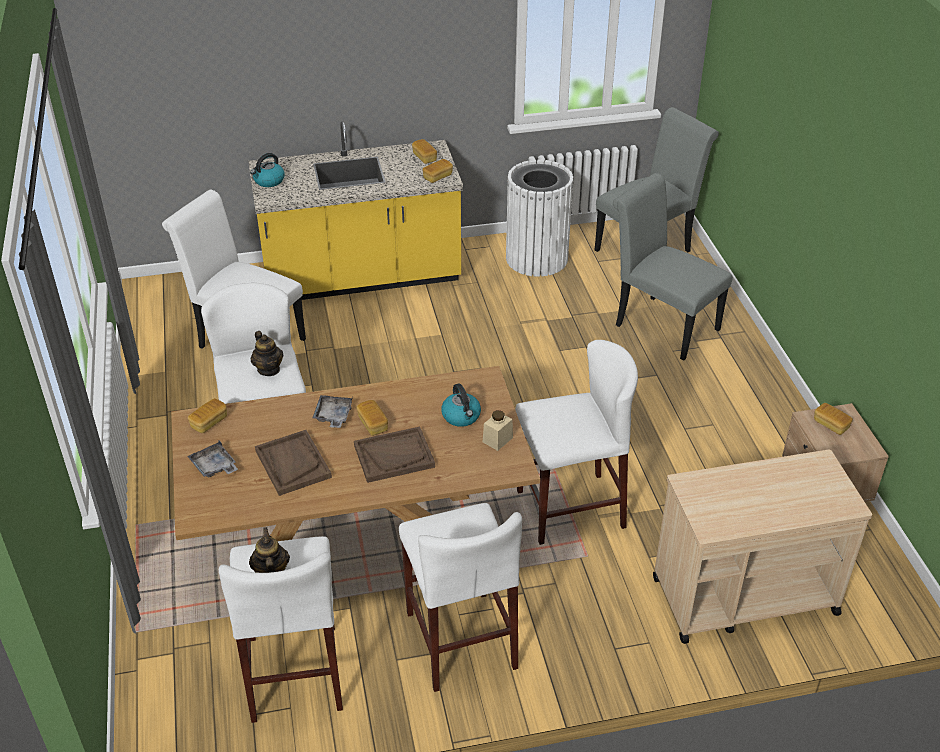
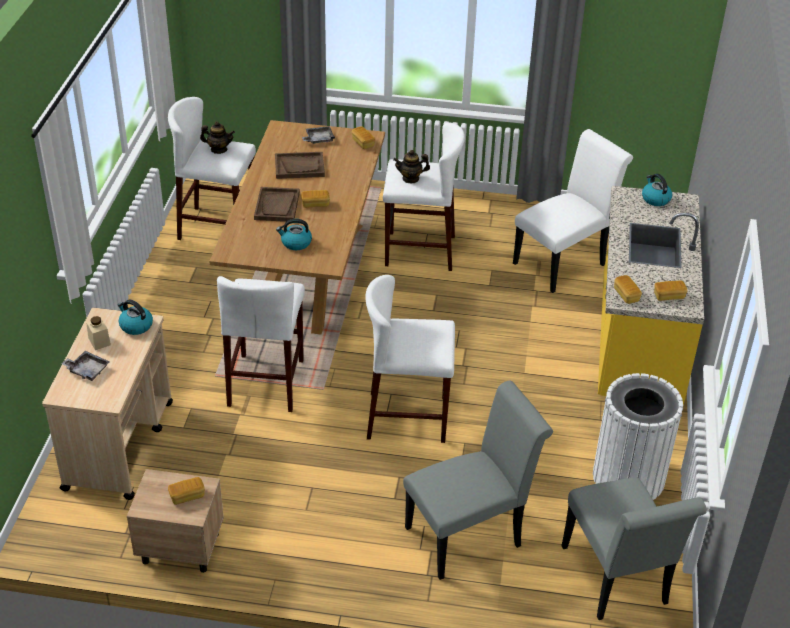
camera: 110 degrees right, 0 degrees up
(333, 416) = (335, 190): grey tray -> grey tray (87, 370)
(461, 639) = (190, 296): white stool -> white stool (407, 417)
(497, 440) = (260, 252): beige jar -> beige jar (99, 341)
(701, 490) = (135, 326): none -> kettle

